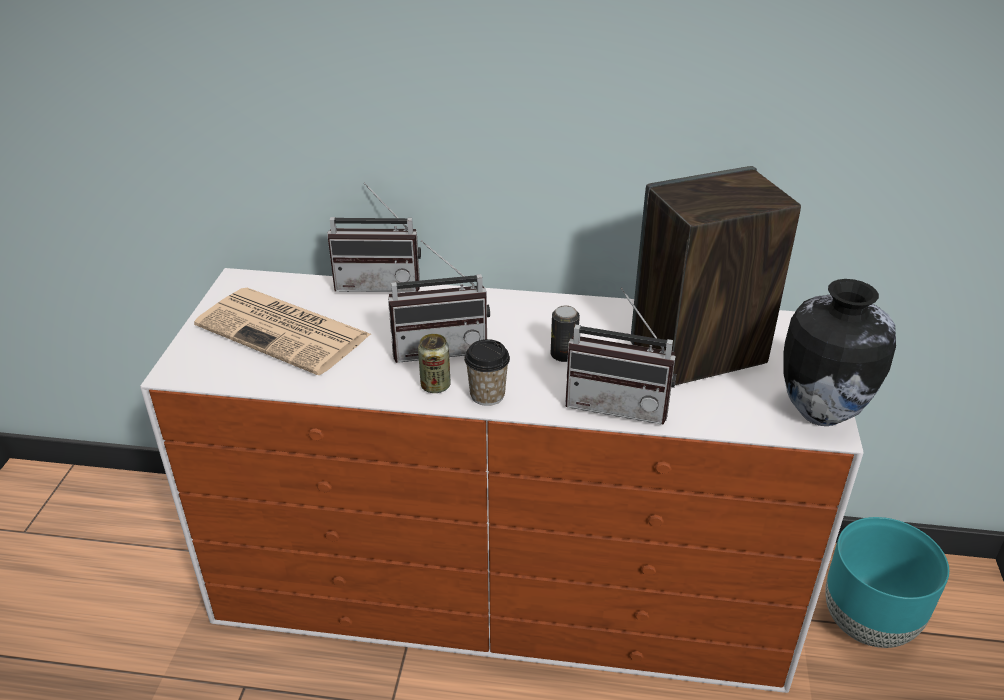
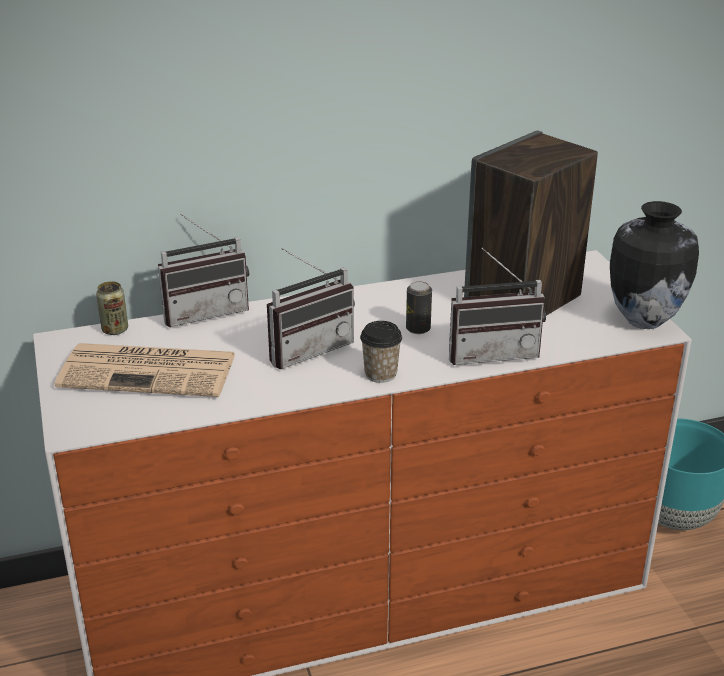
camera: 25 degrees left, 5 degrees down
(435, 386) = (330, 379): can -> can (115, 330)

